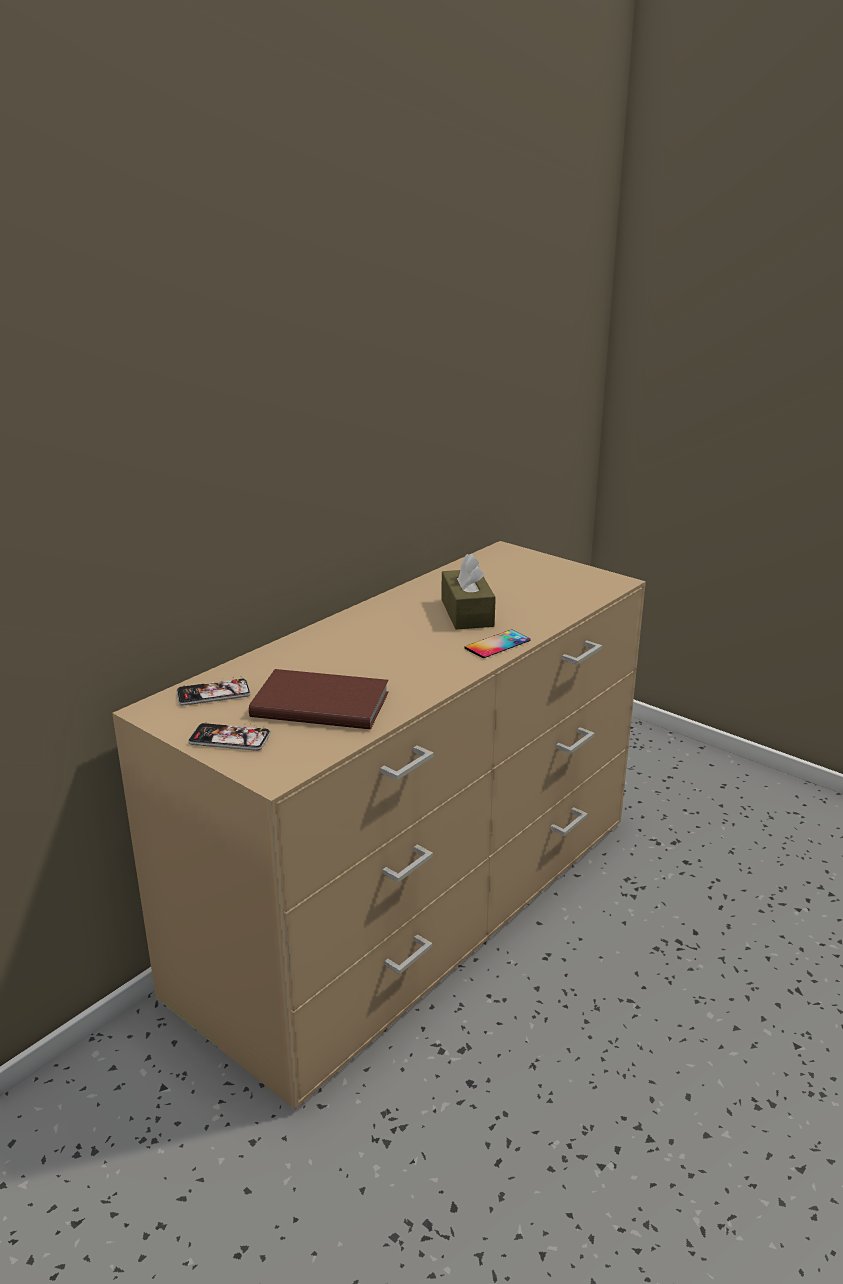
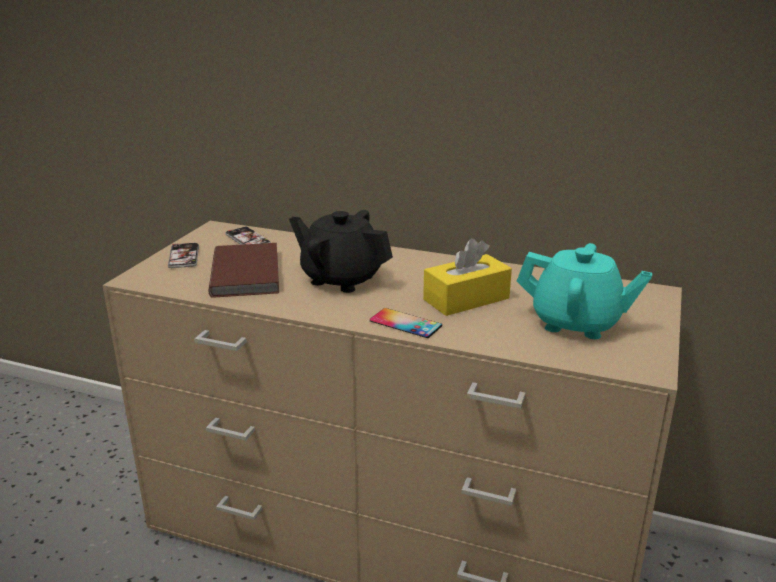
camera: 70 degrees right, 0 degrees up
(379, 657) = (341, 279): none -> black teapot
(467, 613) = (466, 299): brown tissue box -> yellow tissue box
(537, 585) = (576, 323): none -> turquoise teapot

